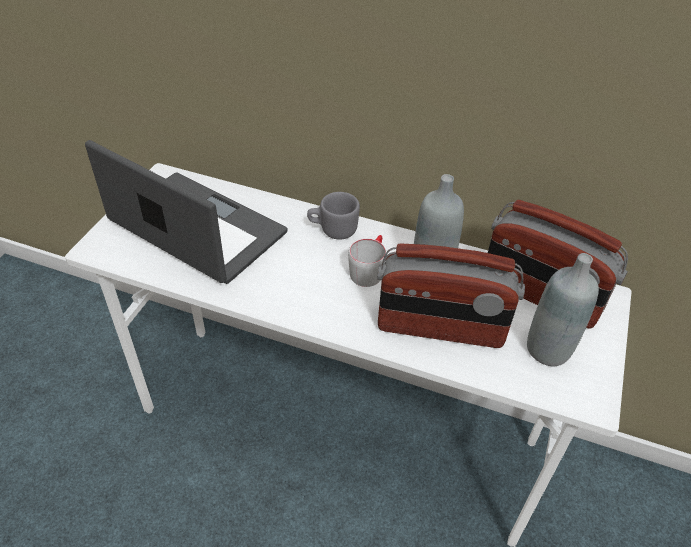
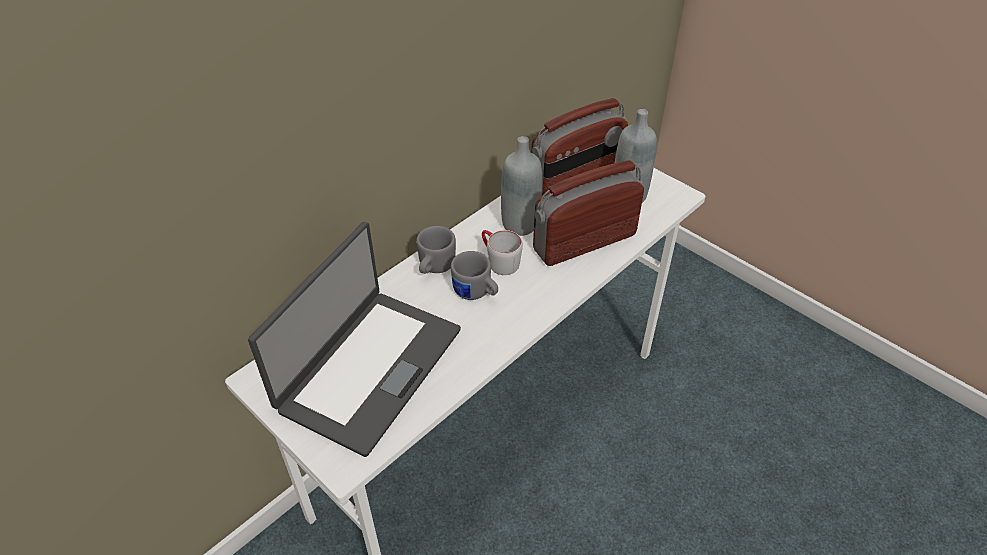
camera: 65 degrees left, 0 degrees up
(196, 229) = (368, 368): laptop -> laptop turned 150 degrees clockwise
(316, 267) = (476, 293): none -> grey mug
(440, 328) = (584, 242): radio -> radio turned 150 degrees counterclockwise

